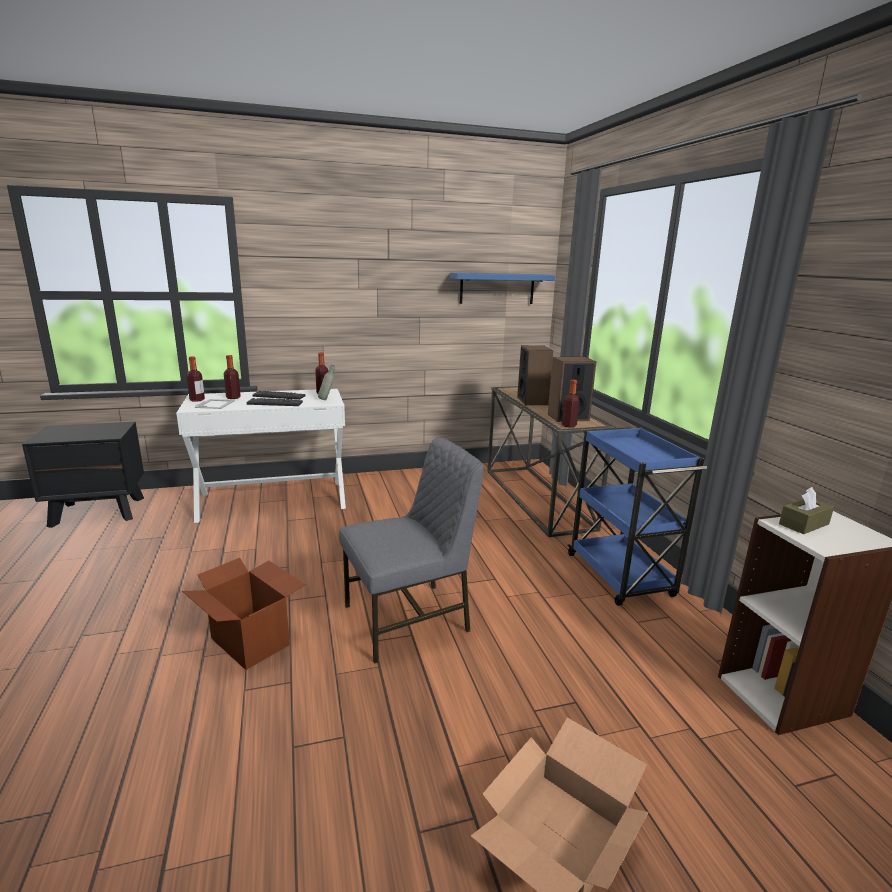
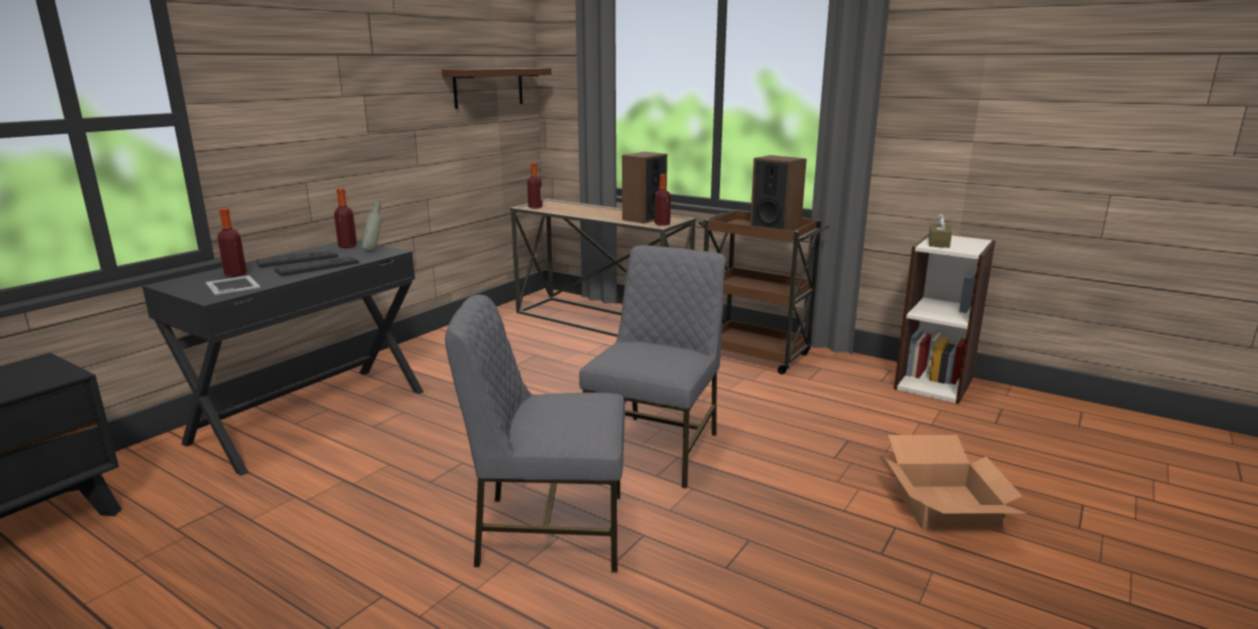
camera: 40 degrees left, 0 degrees up
(197, 400) = (186, 287): bottle -> bottle (535, 207)
(251, 641) = (548, 530): cardboard box -> grey chair
(273, 500) = (310, 415): white desk -> black desk
(497, 288) = (488, 87): blue shelf -> brown shelf
(532, 401) = (582, 212): speaker -> speaker (775, 229)
(620, 576) = (755, 355): blue cart -> brown cart

